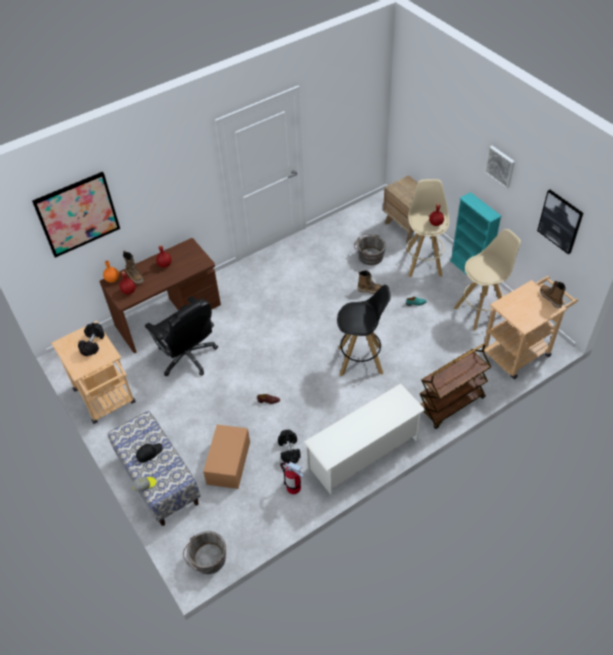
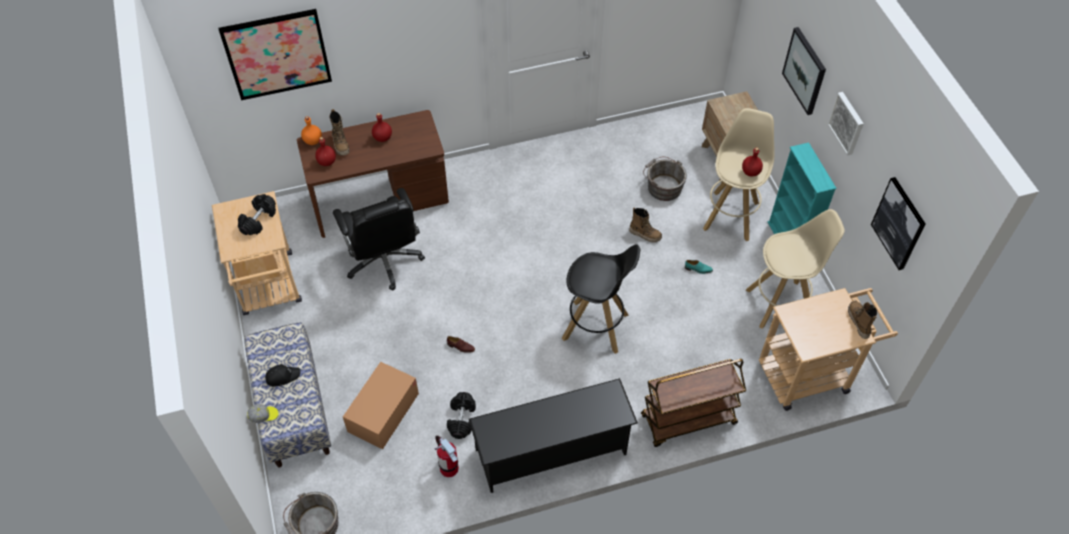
camera: 15 degrees right, 5 degrees up
(363, 454) = (551, 452): white shoe rack -> black shoe rack
(456, 142) = (805, 70): none -> picture

